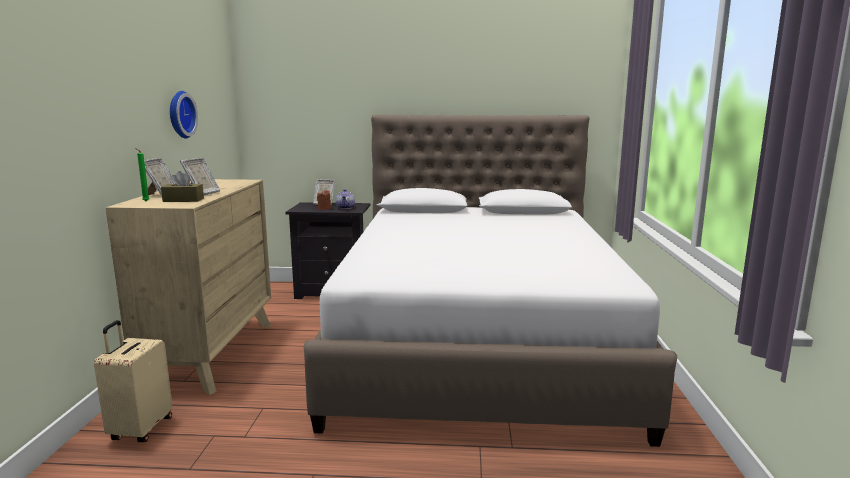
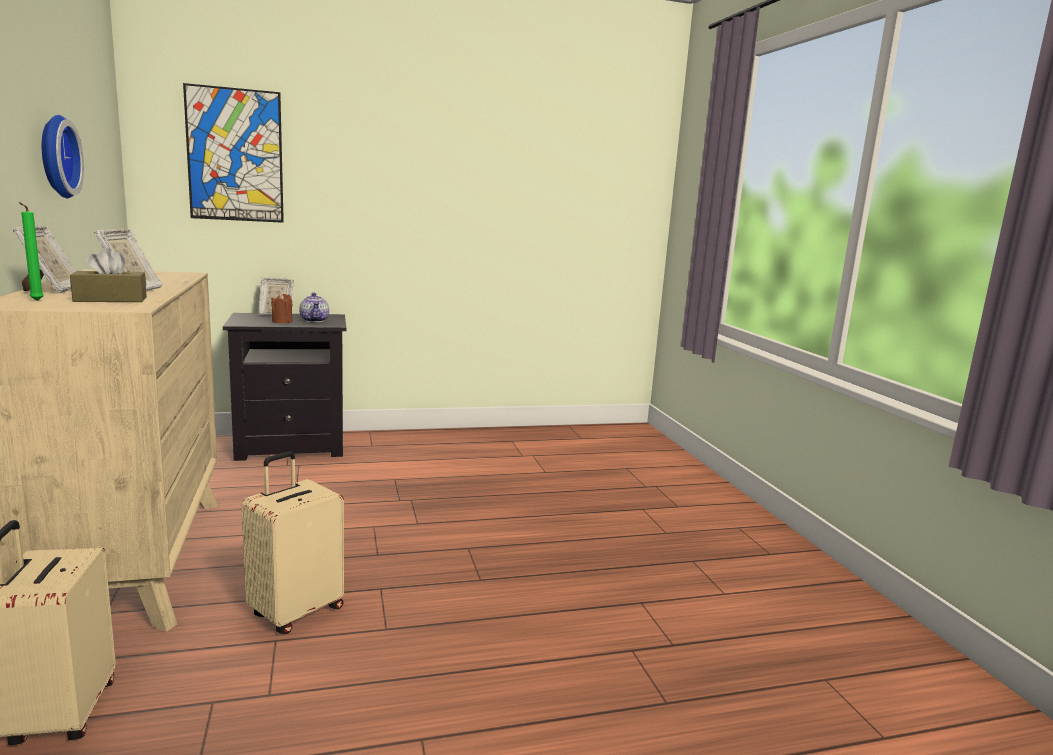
camera: 20 degrees left, 0 degrees up
(282, 393) = (296, 611): none -> beige suitcase
(301, 100) = (235, 155): none -> picture
(478, 342) = (540, 503): white bed -> none

